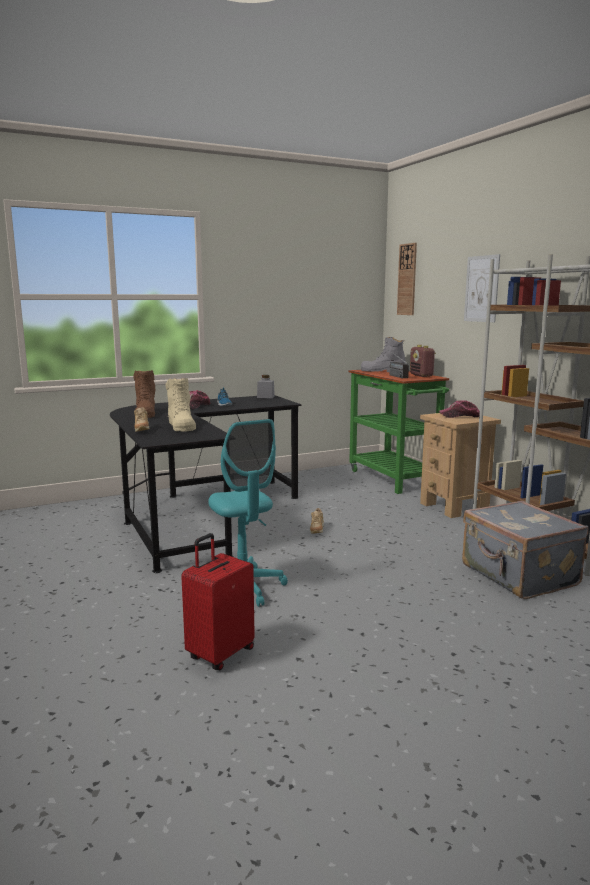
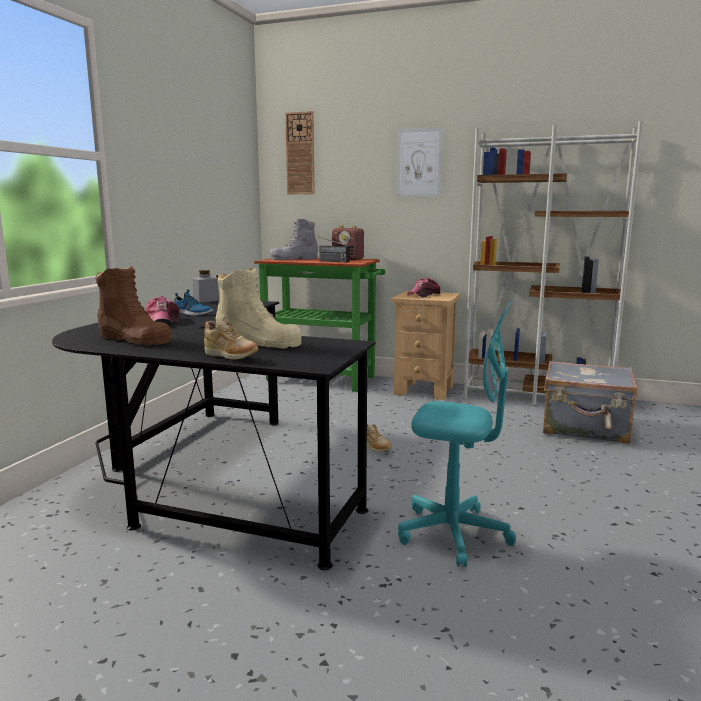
camera: 45 degrees left, 0 degrees up
(220, 653) = (604, 613): red suitcase -> none

